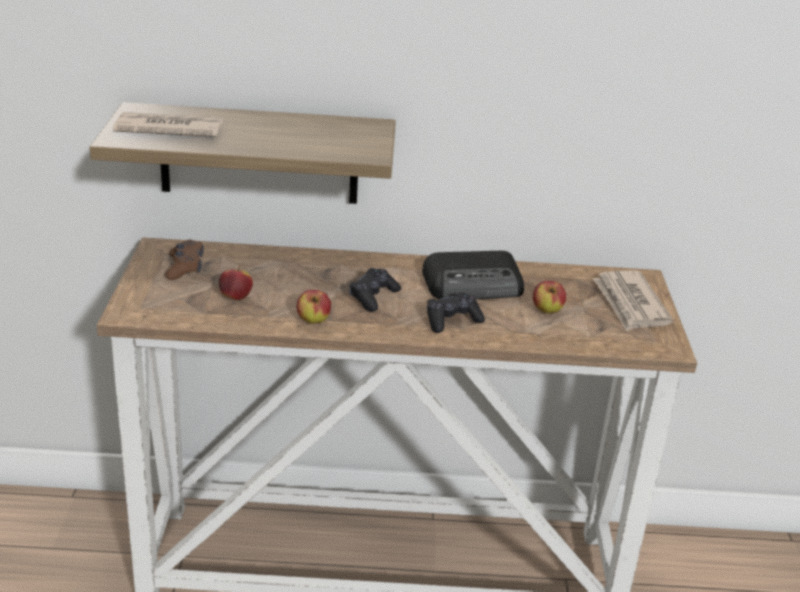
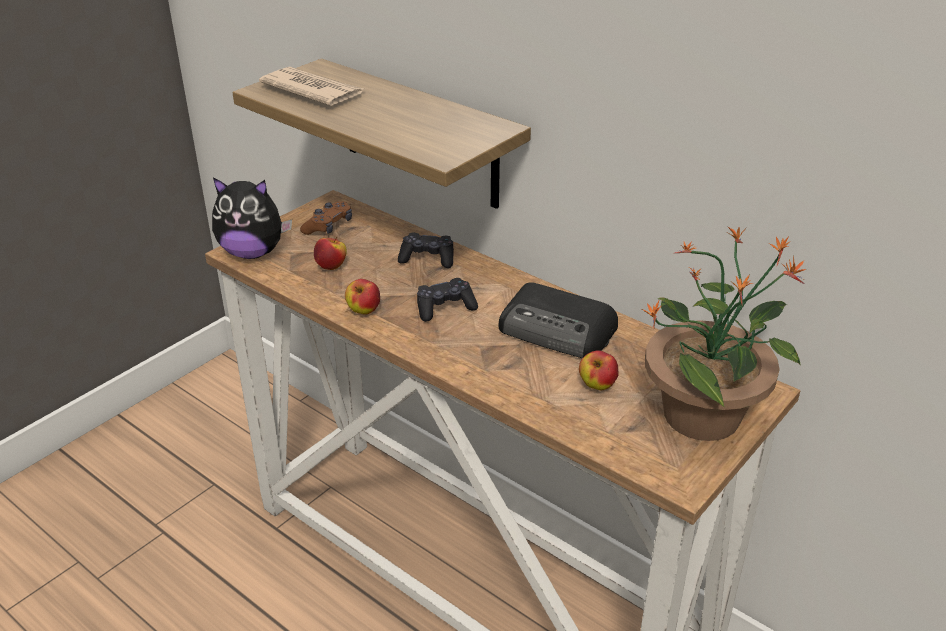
camera: 40 degrees right, 5 degrees up
(145, 309) = (253, 252): none -> plush toy
(452, 321) = (486, 358): black game controller -> black game controller (427, 258)
(630, 304) = (704, 414): newspaper -> potted plant

